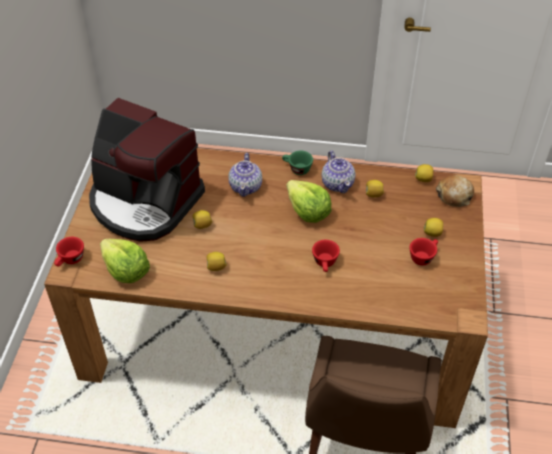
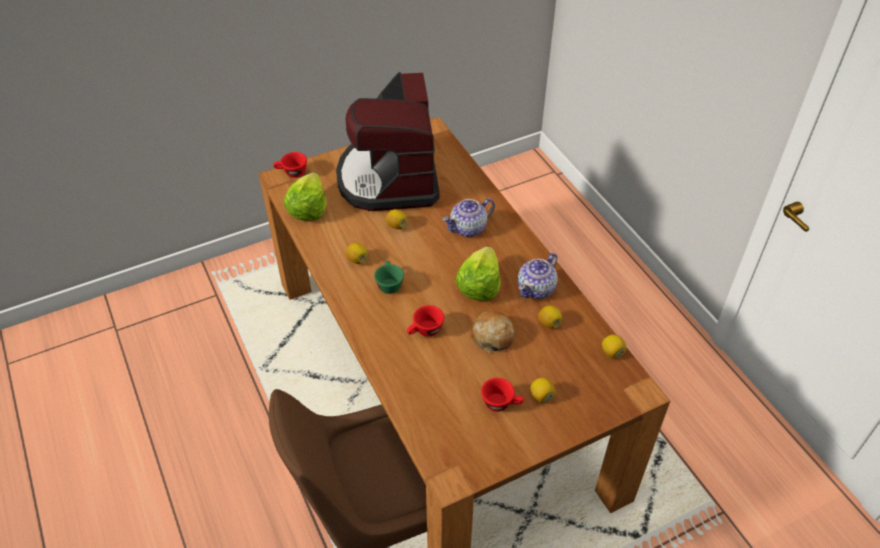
camera: 55 degrees right, 0 degrees up
(296, 169) = (525, 250): green cup -> green cup (388, 284)
(454, 195) = (614, 390): bread -> bread (492, 336)

